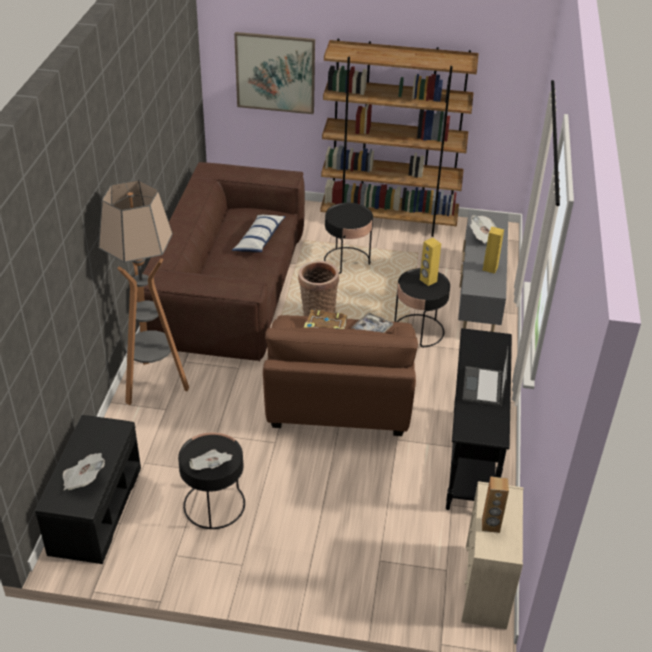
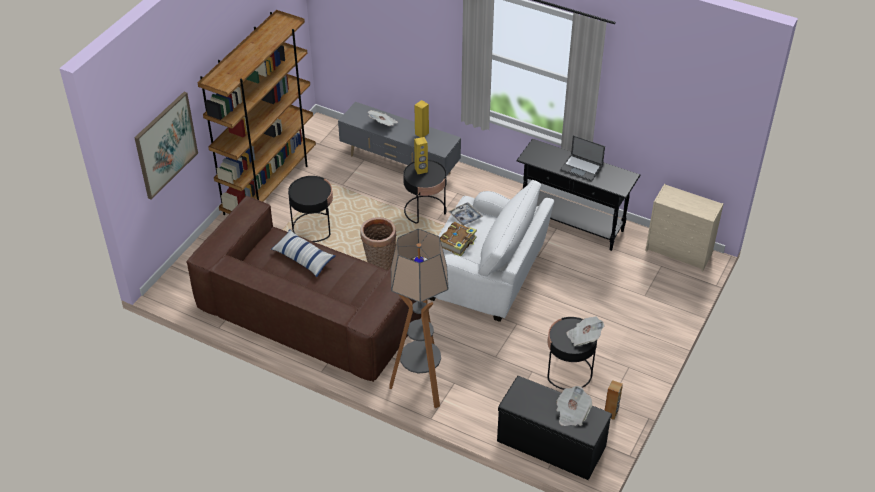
camera: 70 degrees left, 5 degrees up
(339, 401) = (486, 277): brown armchair -> white armchair
(490, 525) = (691, 207): brown speaker -> brown speaker (611, 413)

